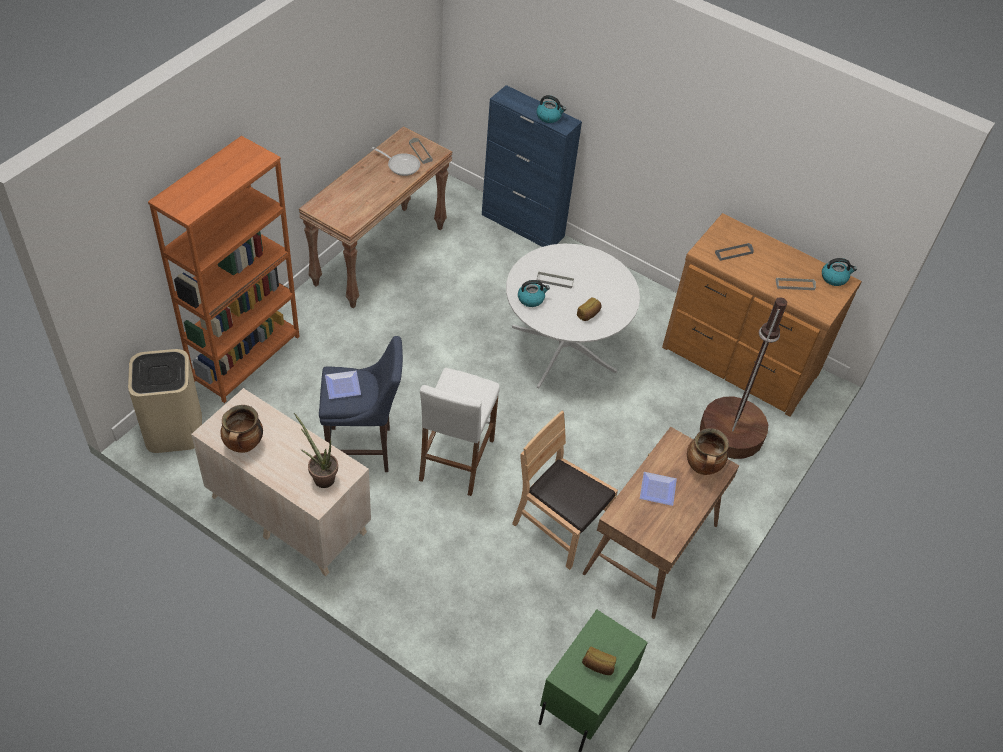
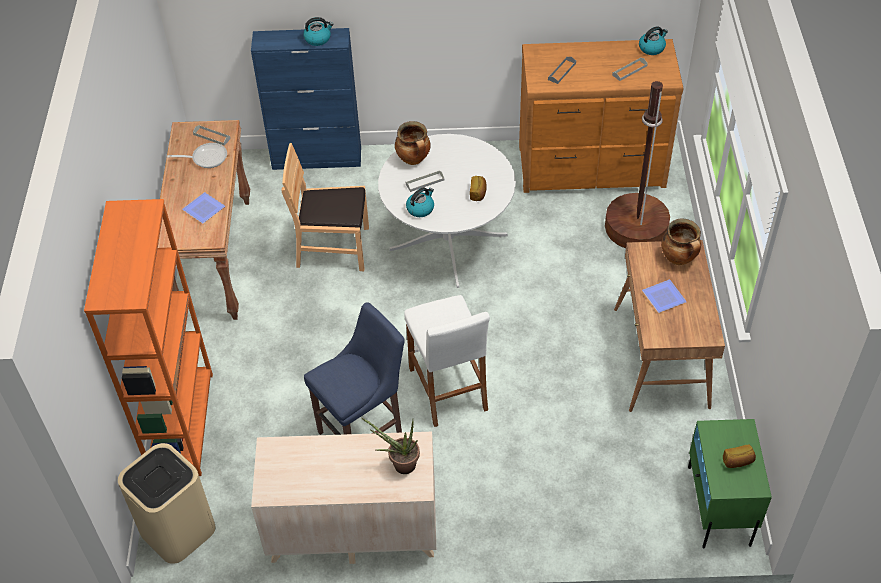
camera: 30 degrees left, 0 degrees up
(244, 446) = (308, 484): cooking pot -> cooking pot (414, 159)
(342, 387) = (339, 381): plate -> plate (204, 210)
(559, 526) = (578, 387): brown chair -> brown chair (333, 248)

